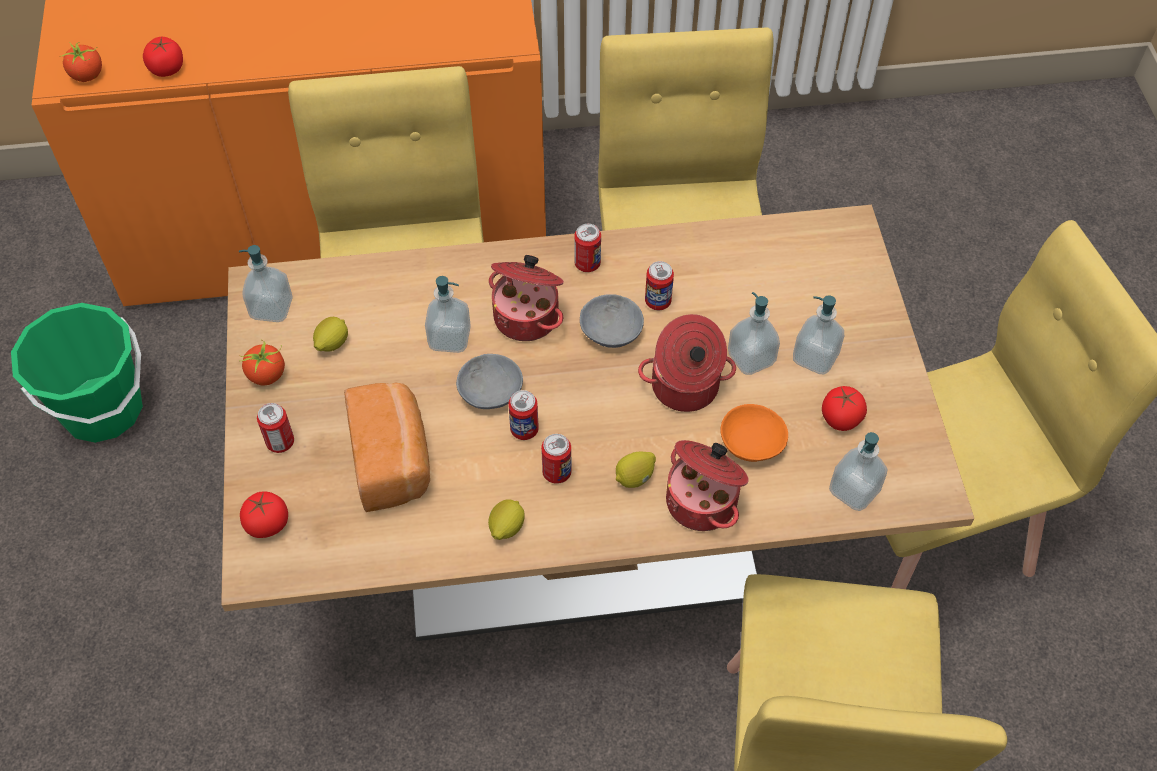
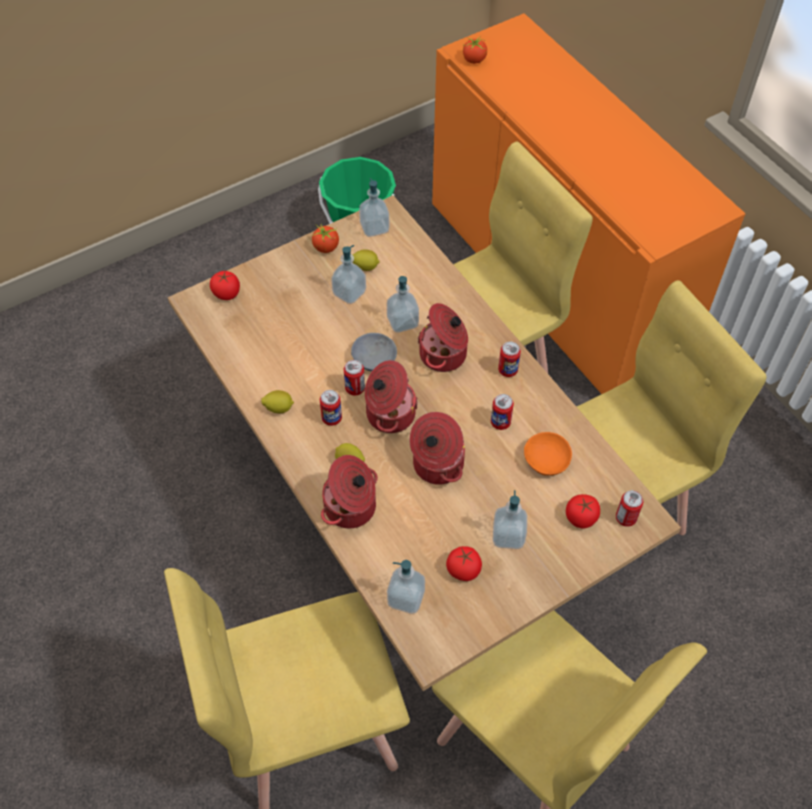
camera: 65 degrees right, 0 degrees up
(167, 69) = (504, 90): tomato -> tomato (581, 518)
(280, 442) = (283, 274): can -> can (626, 518)
(393, 460) = (298, 332): bread -> none
(584, 408) = (389, 414): none -> cooking pot
(609, 332) = (458, 404): grey bowl -> none
(751, 358) = (484, 495): soap dispenser -> soap dispenser (349, 293)
(754, 441) = (414, 521): orange bowl -> orange bowl (547, 461)

